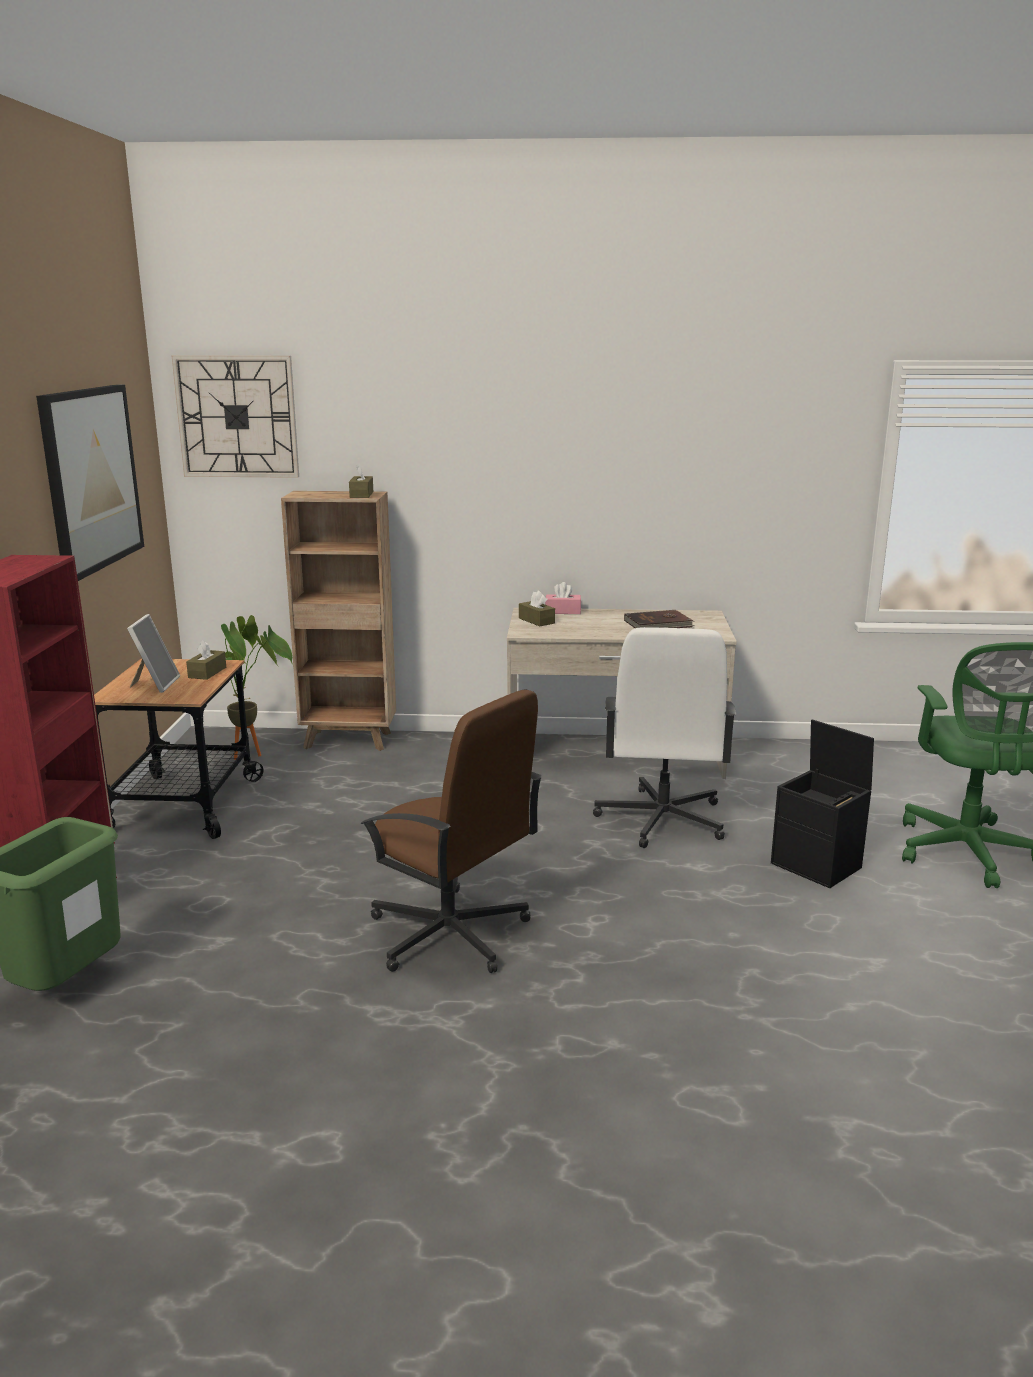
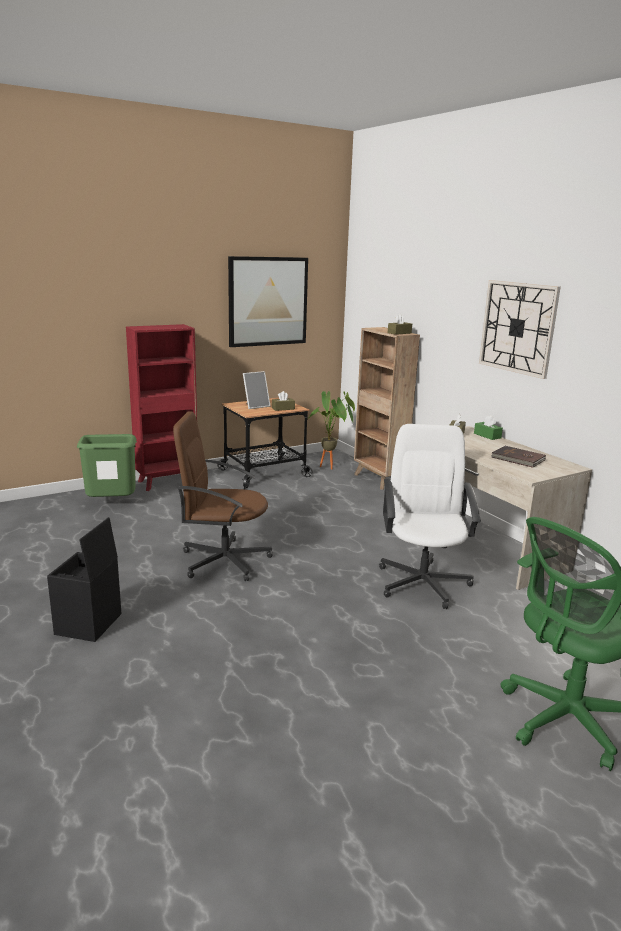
camera: 55 degrees right, 0 degrees up
(237, 417) = (371, 281): wall clock -> wall clock (518, 327)
(450, 934) = (223, 560): brown office chair -> brown office chair turned 90 degrees clockwise
(563, 611) = (487, 435): pink tissue box -> green tissue box
(661, 820) = (423, 582): white office chair -> white office chair turned 120 degrees clockwise
(818, 866) = (443, 652): black storage box -> black storage box (89, 625)

